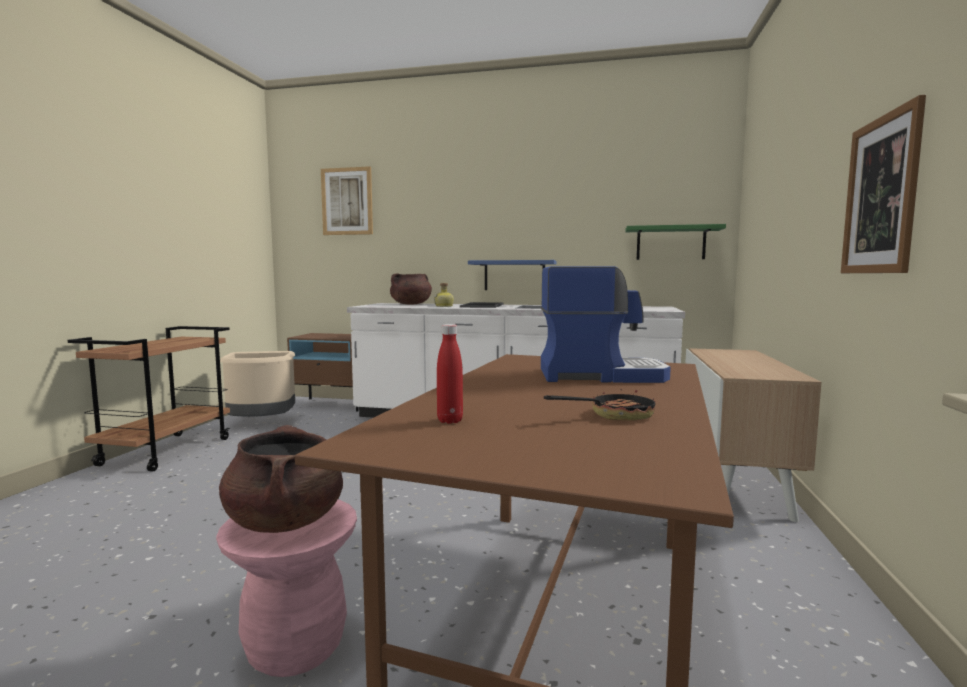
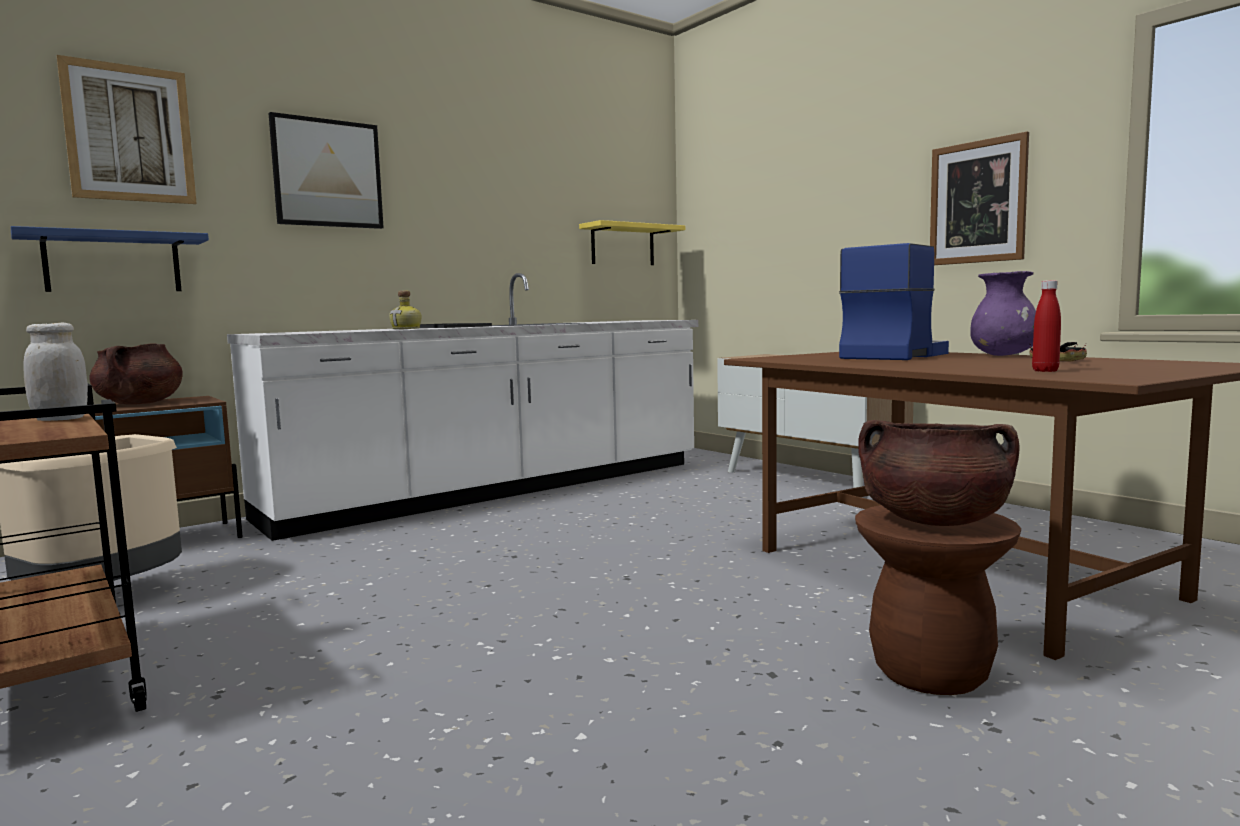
camera: 50 degrees left, 0 degrees up
(176, 343) = (60, 419): none -> white jar
(296, 648) = (930, 673): pink stool -> brown stool
(411, 304) = (317, 331): brown cooking pot -> brown cooking pot (140, 403)
(439, 210) = (327, 173): none -> picture
(514, 275) = (451, 283): blue shelf -> blue shelf (113, 263)
(667, 397) = (1004, 355): none -> purple vase
(670, 243) = (622, 245): green shelf -> yellow shelf

